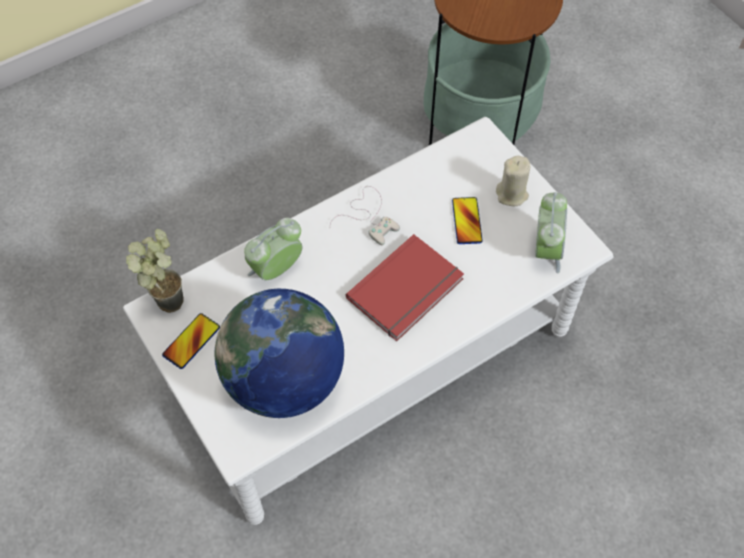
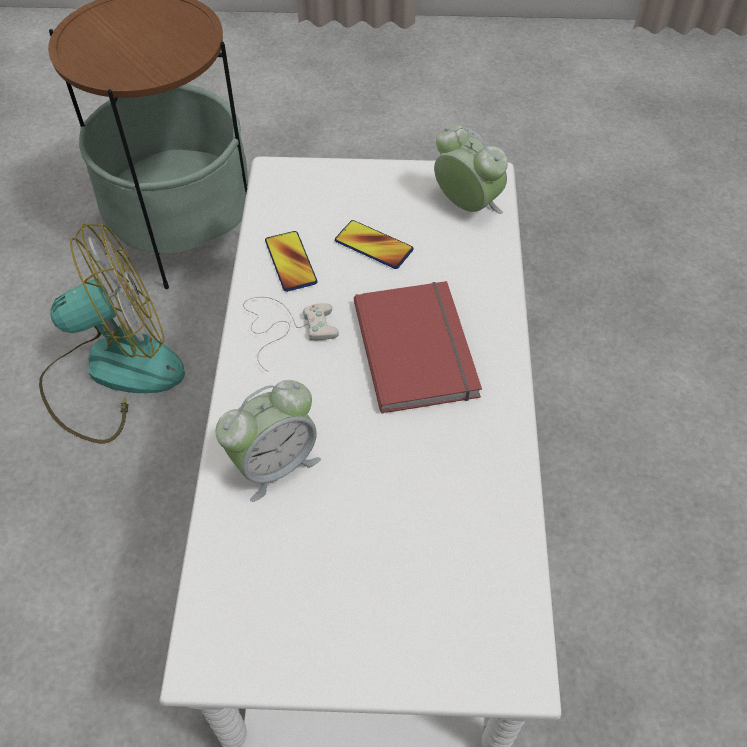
camera: 55 degrees left, 5 degrees down
(167, 296) = (199, 624): potted plant -> none
(191, 341) = (300, 634): phone -> phone (291, 262)
(276, 269) = (274, 464): alarm clock -> alarm clock turned 120 degrees counterclockwise
(284, 380) = (448, 550): globe -> none
(347, 167) = (112, 373): none -> fan
(512, 194) = (374, 192): beige candle -> none

